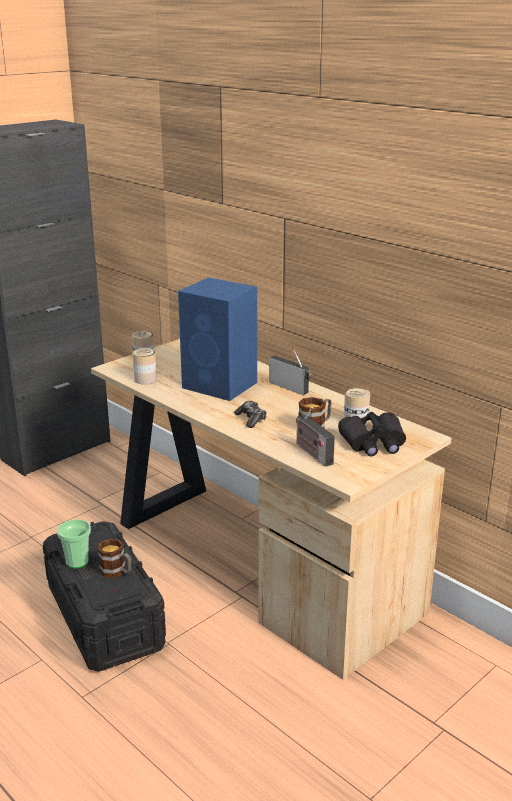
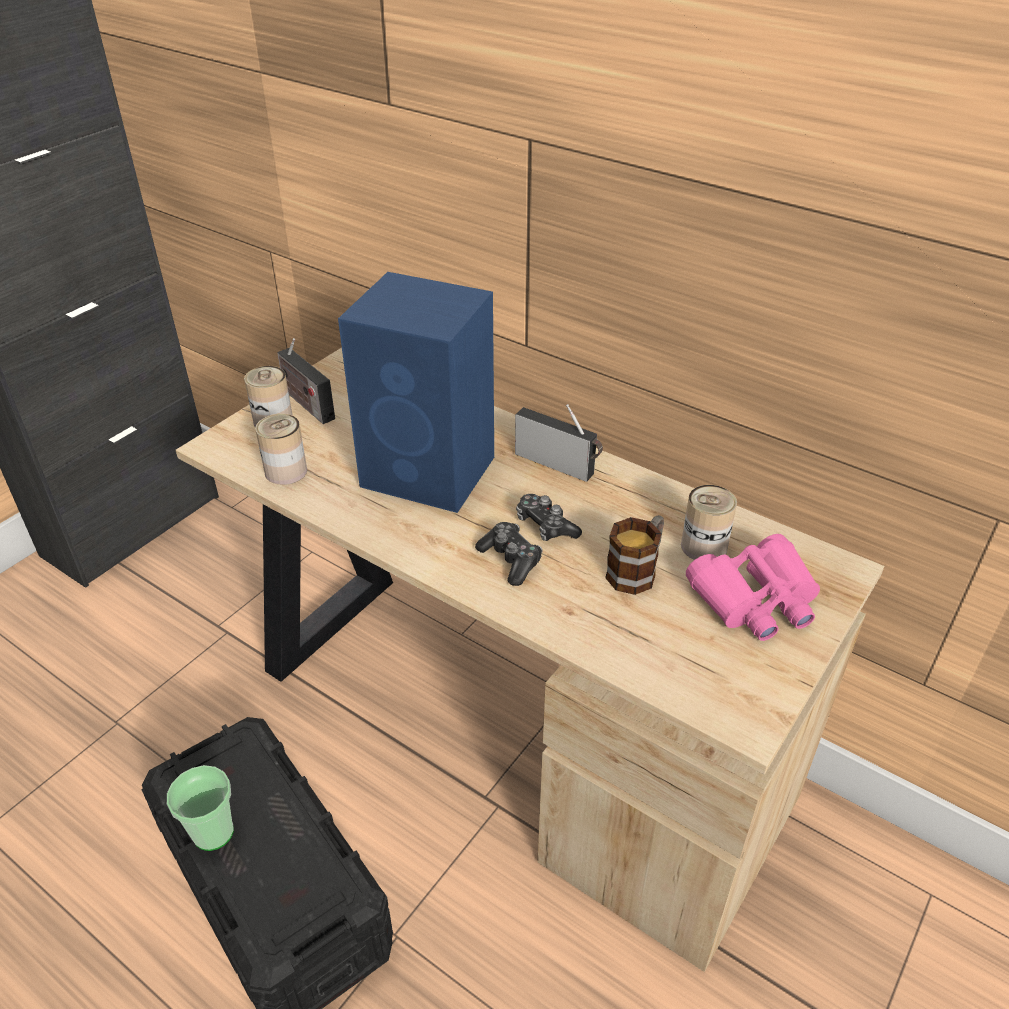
camera: 10 degrees left, 15 degrees up
(117, 572) = (291, 847): mug -> none
(274, 409) = (545, 526): none -> game controller
(312, 453) = (653, 644): radio -> radio (306, 403)
(373, 443) = (755, 600): black binoculars -> pink binoculars

